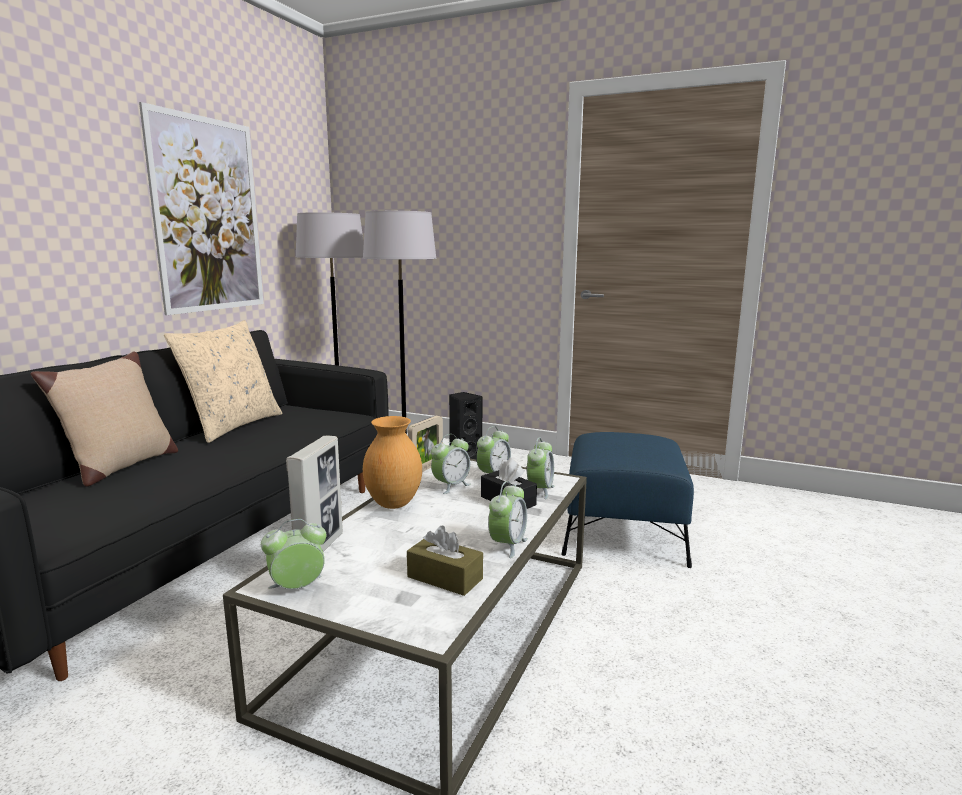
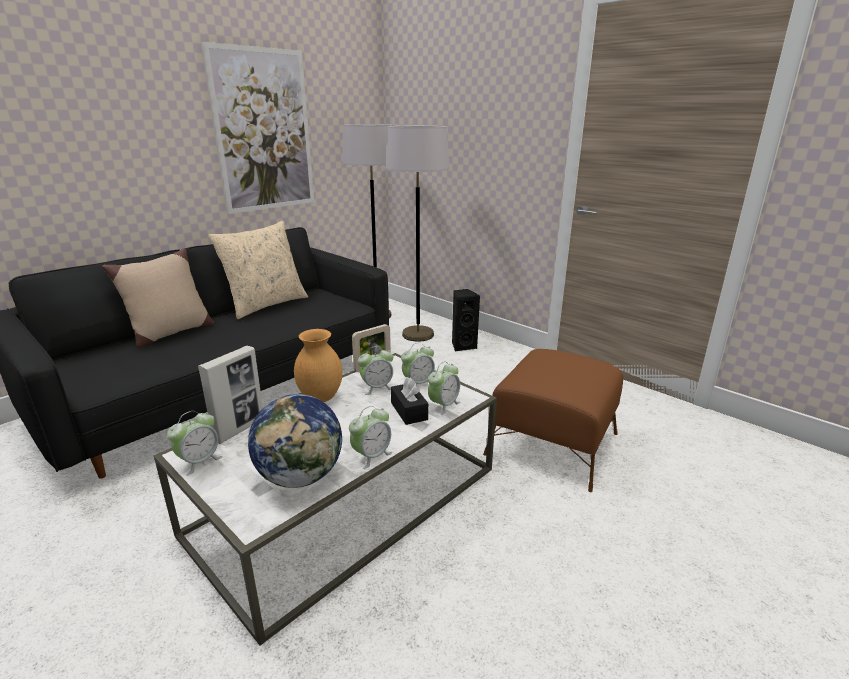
camera: 20 degrees right, 10 degrees up
(297, 588) = (199, 461): alarm clock -> alarm clock turned 135 degrees clockwise
(445, 578) = (301, 476): brown tissue box -> globe
(624, 532) = (553, 443): blue ottoman -> brown ottoman

